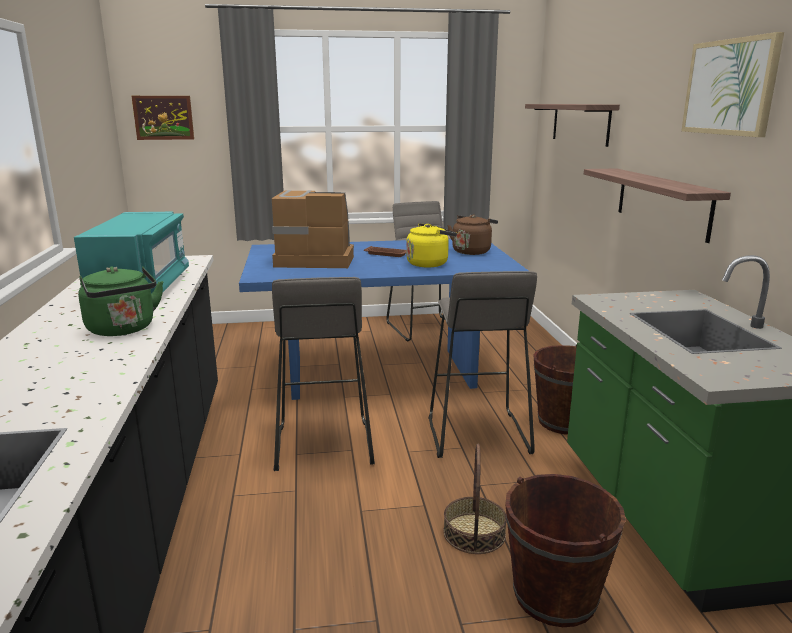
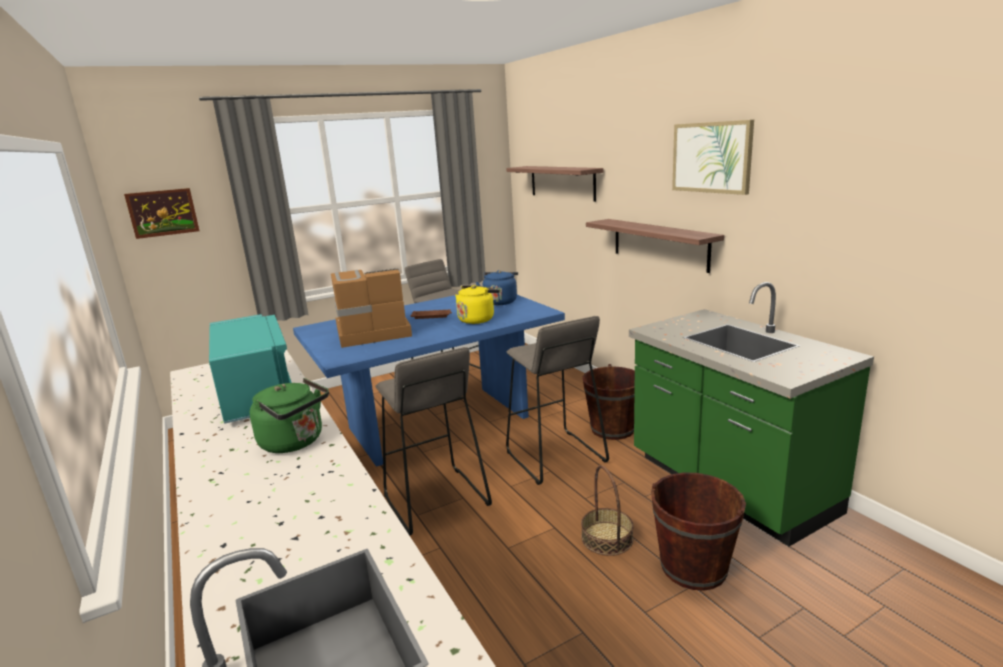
camera: 20 degrees left, 0 degrees up
(472, 251) = (500, 301): brown kettle -> blue kettle

